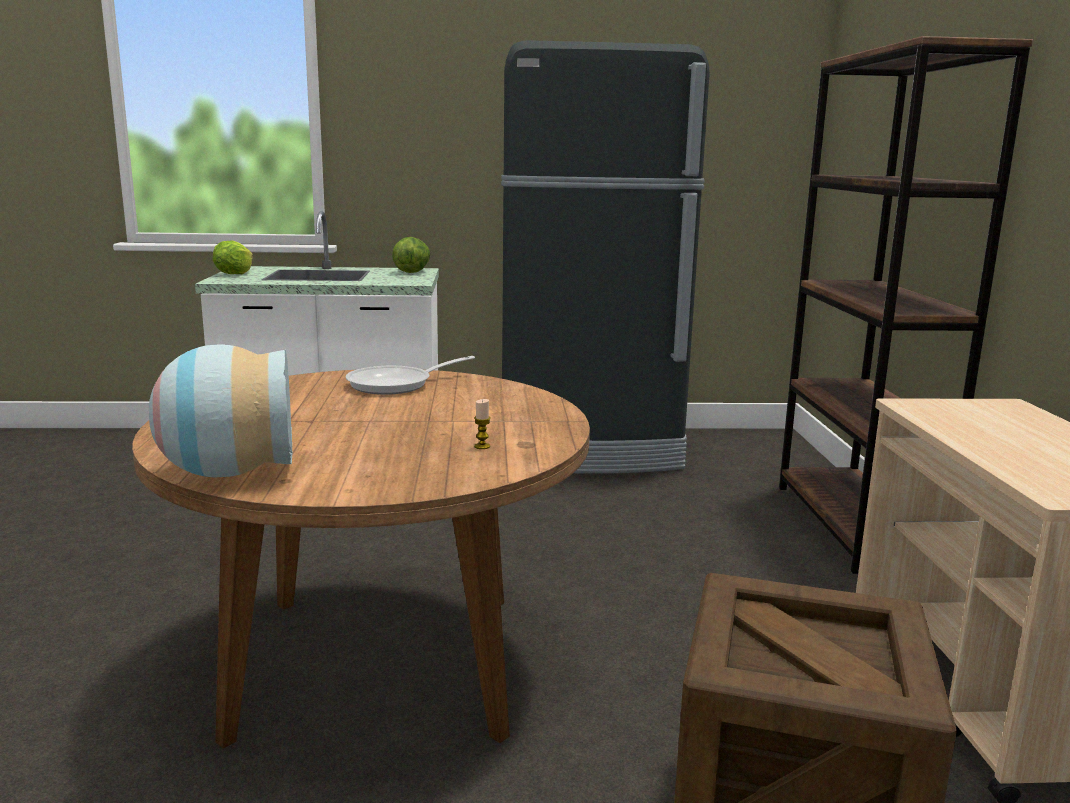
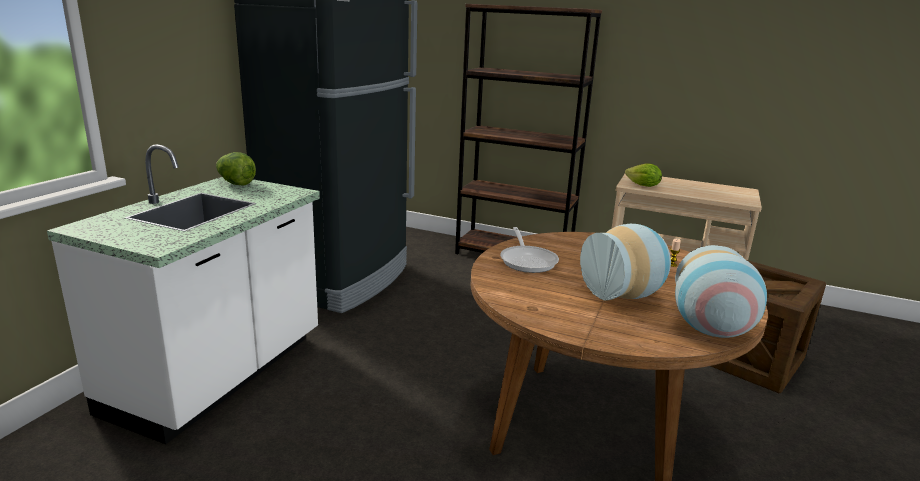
camera: 65 degrees left, 5 degrees up
(234, 274) = (120, 236): lettuce -> lettuce (643, 186)
(321, 428) = (624, 295): none -> vase

